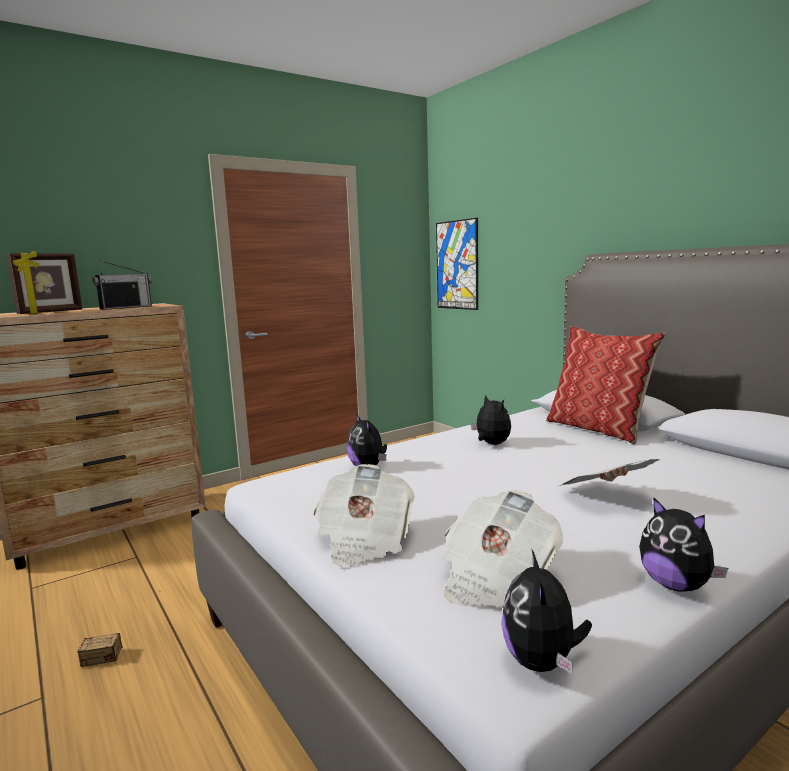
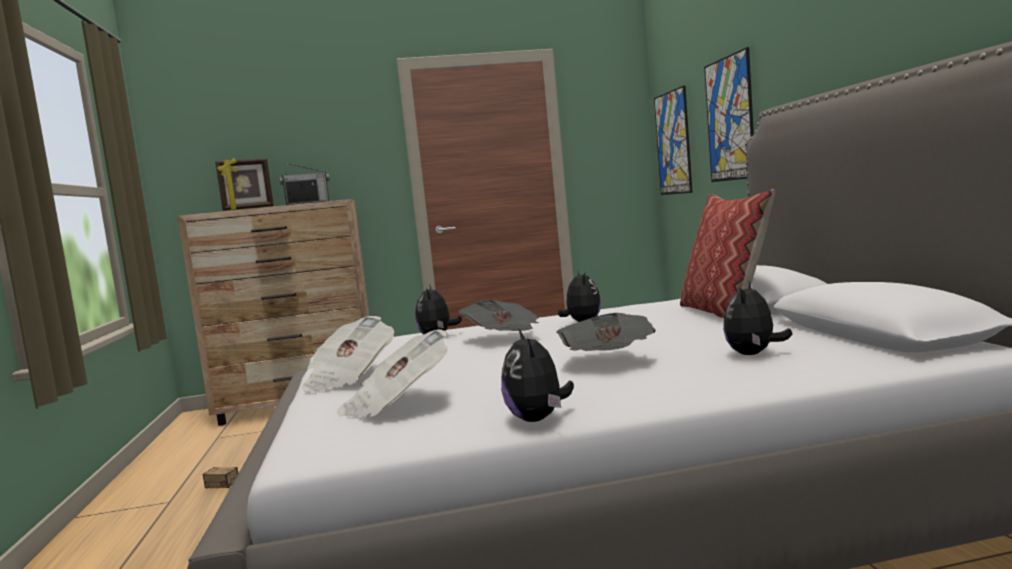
camera: 25 degrees right, 5 degrees down
(450, 469) = (504, 339): none -> newspaper
(532, 254) = (729, 119): none -> picture
(542, 662) = (339, 447): plush toy -> plush toy (753, 354)

